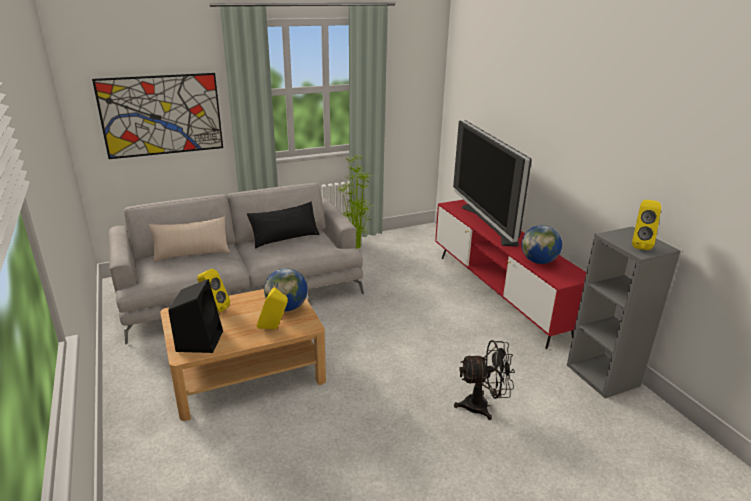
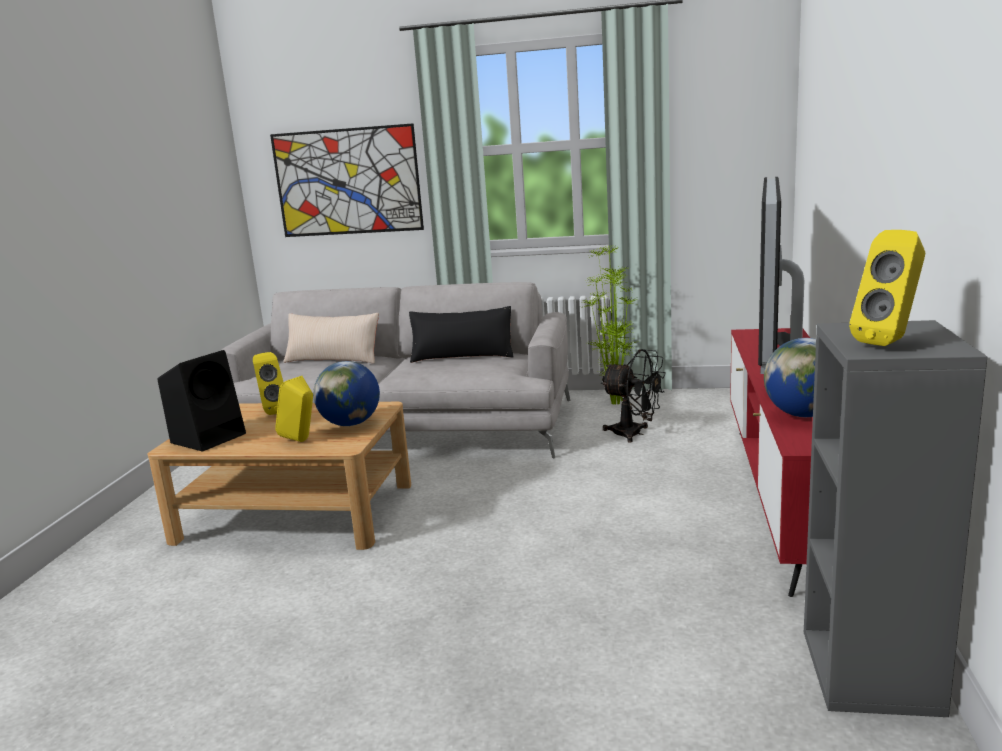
camera: 35 degrees right, 10 degrees down
(482, 406) = (558, 645): black fan -> black fan (634, 434)

